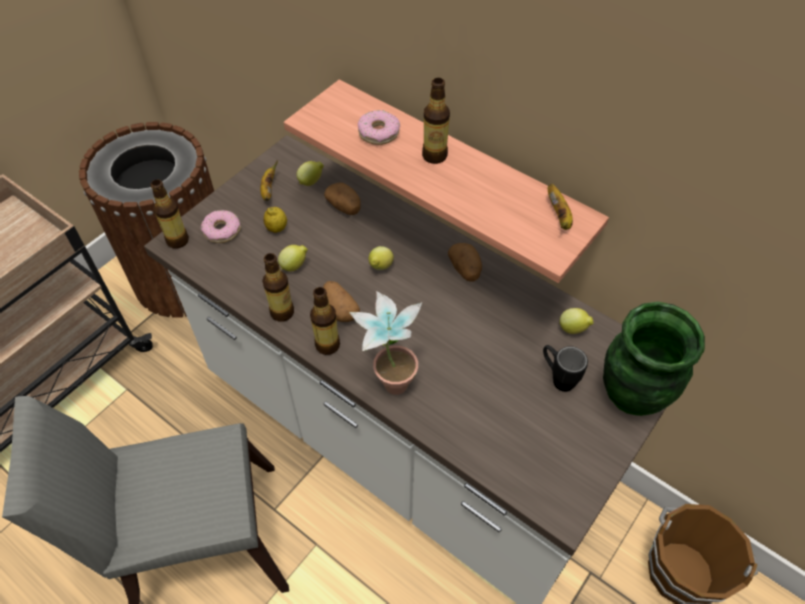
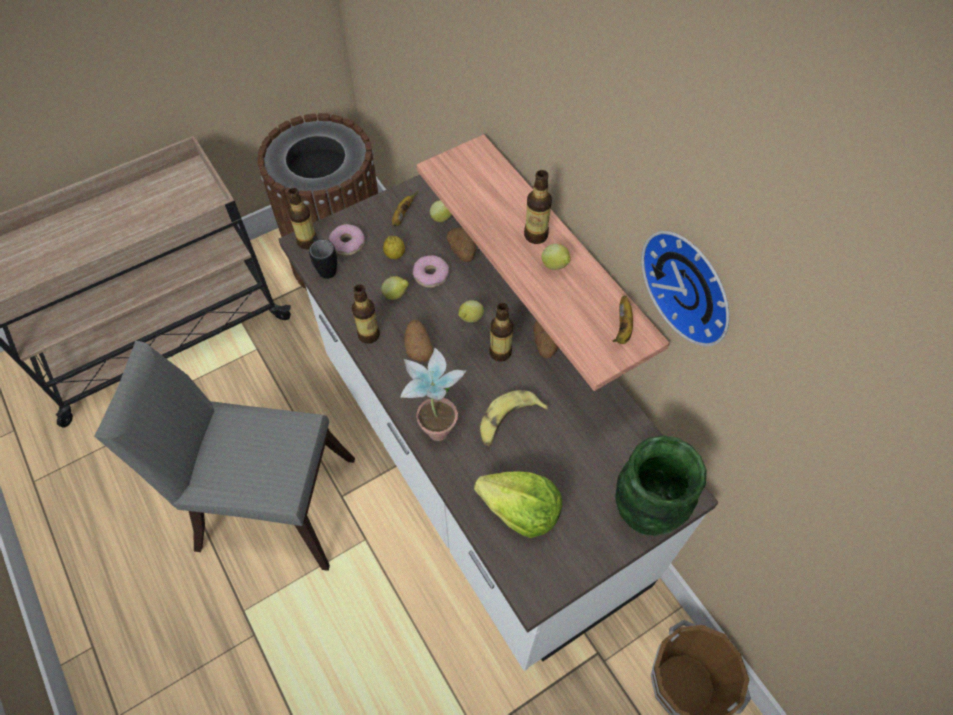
camera: 20 degrees right, 5 degrees up
(327, 345) = (395, 376): bottle -> bottle (500, 352)
(378, 133) = (495, 198): donut -> donut (431, 275)
(462, 353) = (508, 421): none -> banana
(513, 435) = (520, 511): none -> lettuce
(557, 377) = (584, 472): black mug -> black mug (325, 267)
(573, 329) = (620, 432): lemon -> lemon (555, 266)
(632, 141) = (691, 284): none -> wall clock

